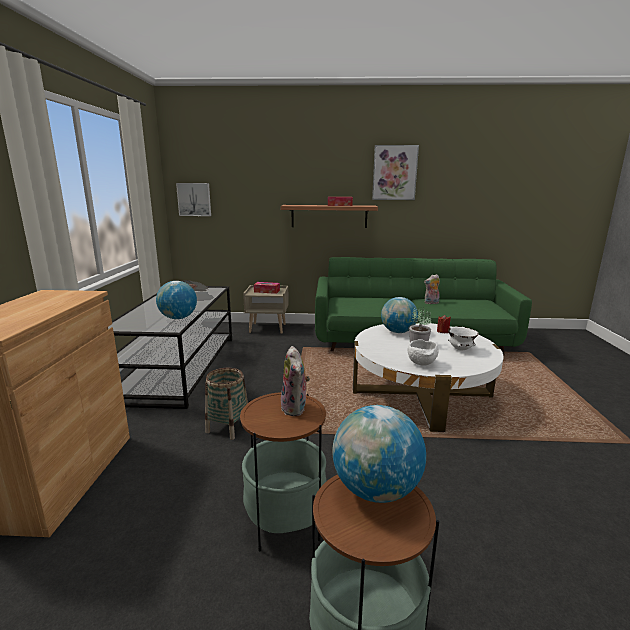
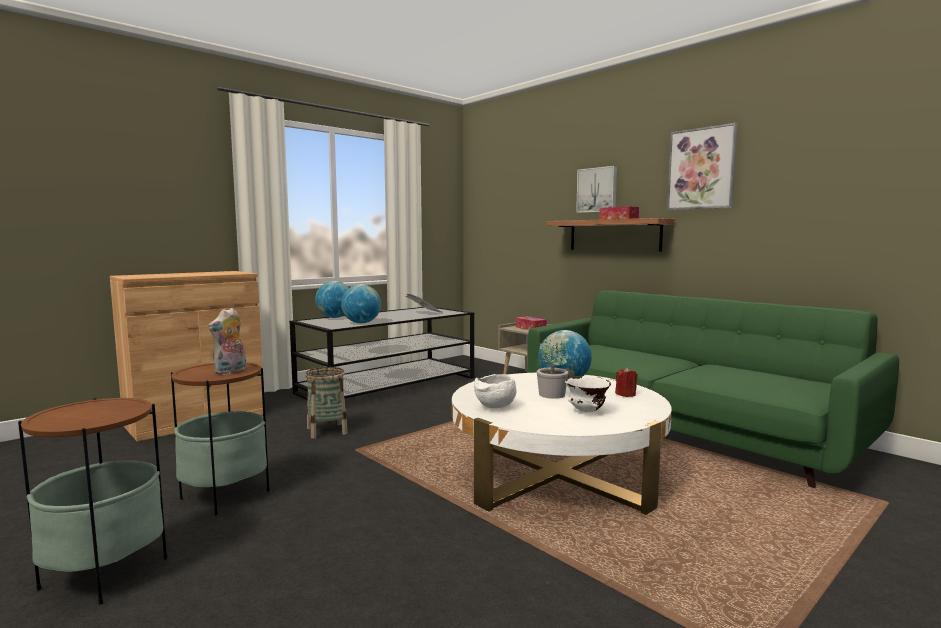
camera: 45 degrees right, 10 degrees down
(194, 199) = (484, 218): picture -> picture (597, 190)
(375, 490) = (116, 408): globe -> globe (334, 317)
(431, 303) = (706, 368): plush toy -> none

